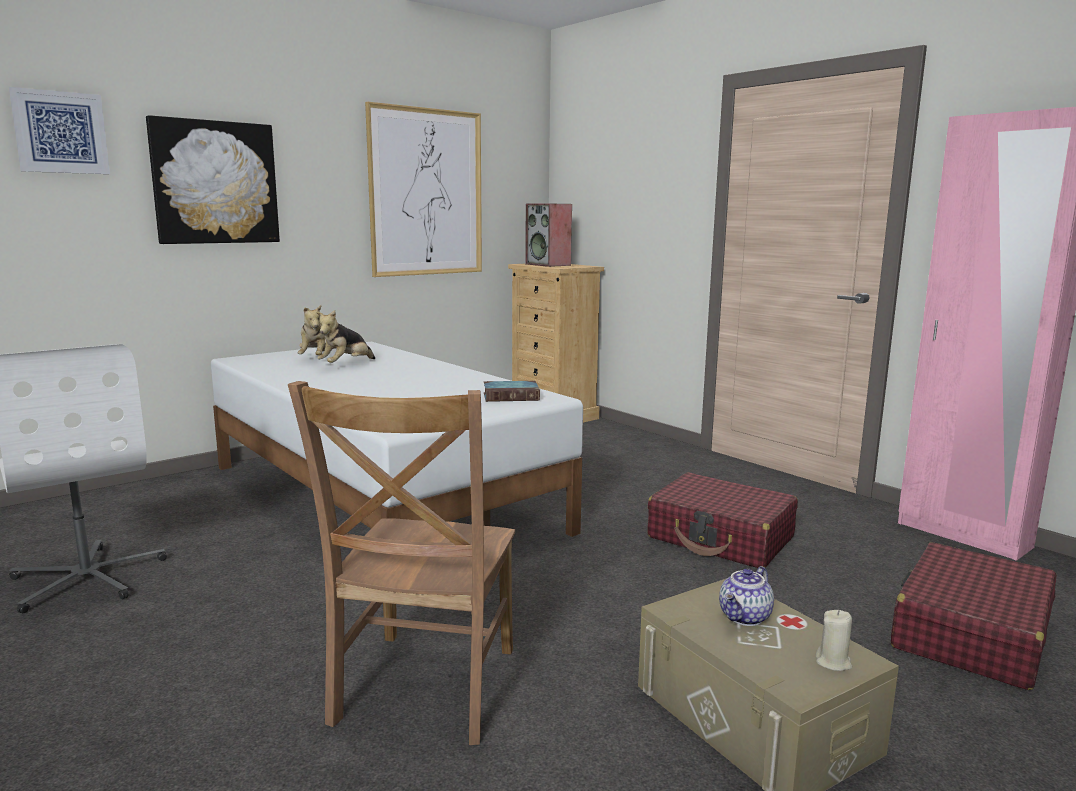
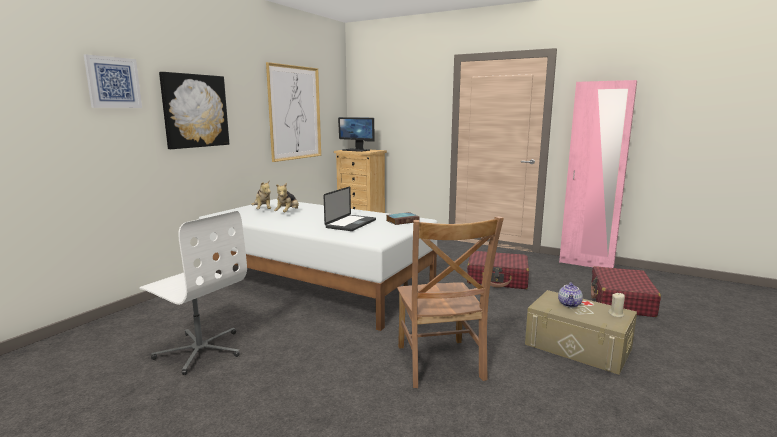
camera: 20 degrees left, 0 degrees up
(412, 392) = (351, 224): none -> laptop
(548, 265) = (356, 150): speaker -> monitor

